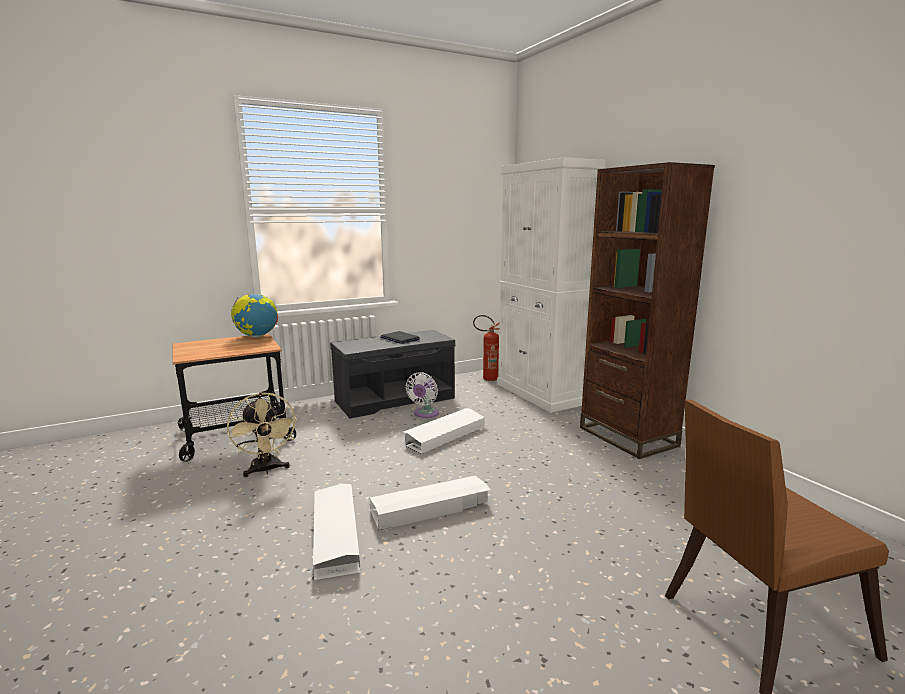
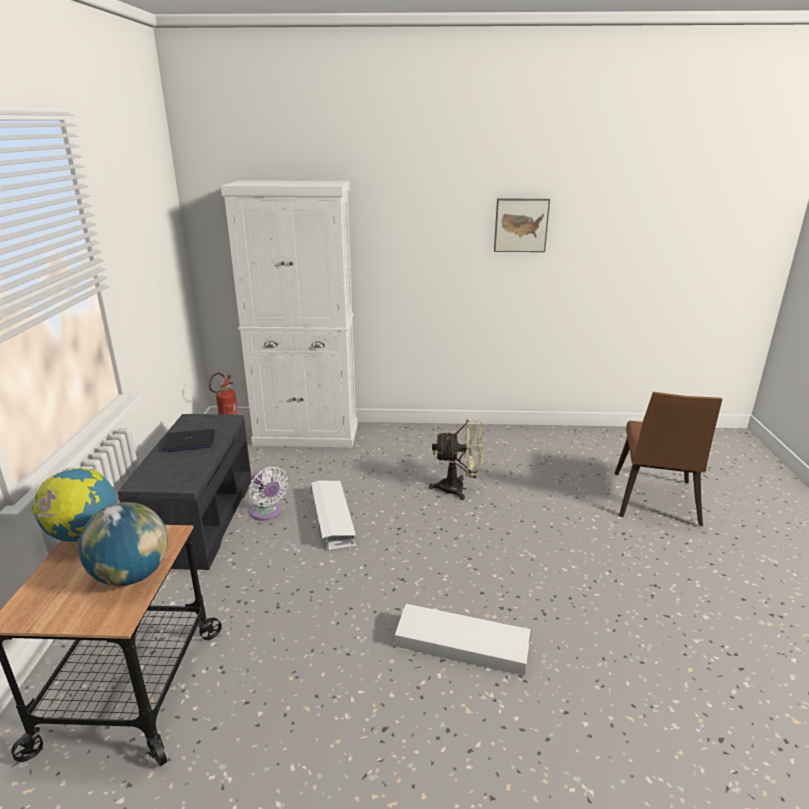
camera: 60 degrees left, 10 degrees up
(225, 351) = (132, 575): none -> globe
(266, 470) = (278, 674): beige fan -> beige fan (459, 489)
(431, 508) = (459, 573): white storage box -> none
(627, 436) = (431, 436): brown bookcase -> none
(770, 199) = (520, 225): none -> picture

